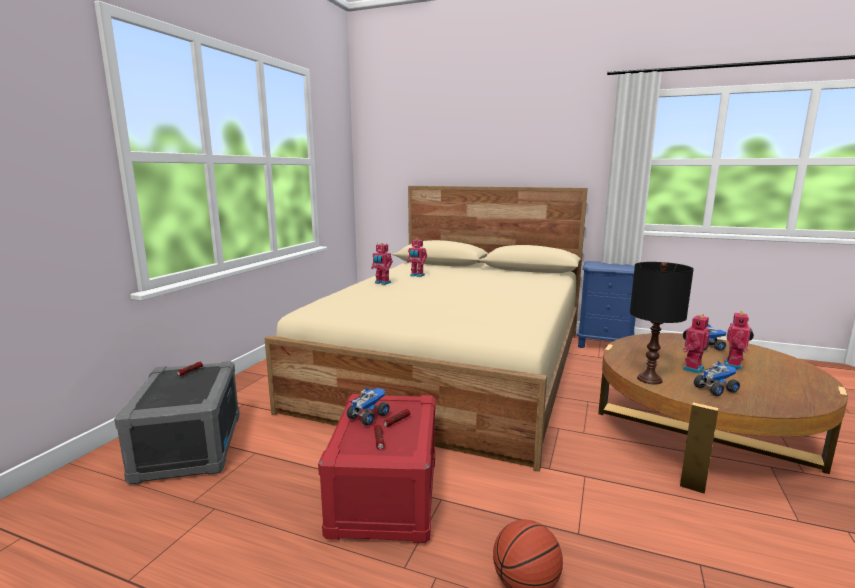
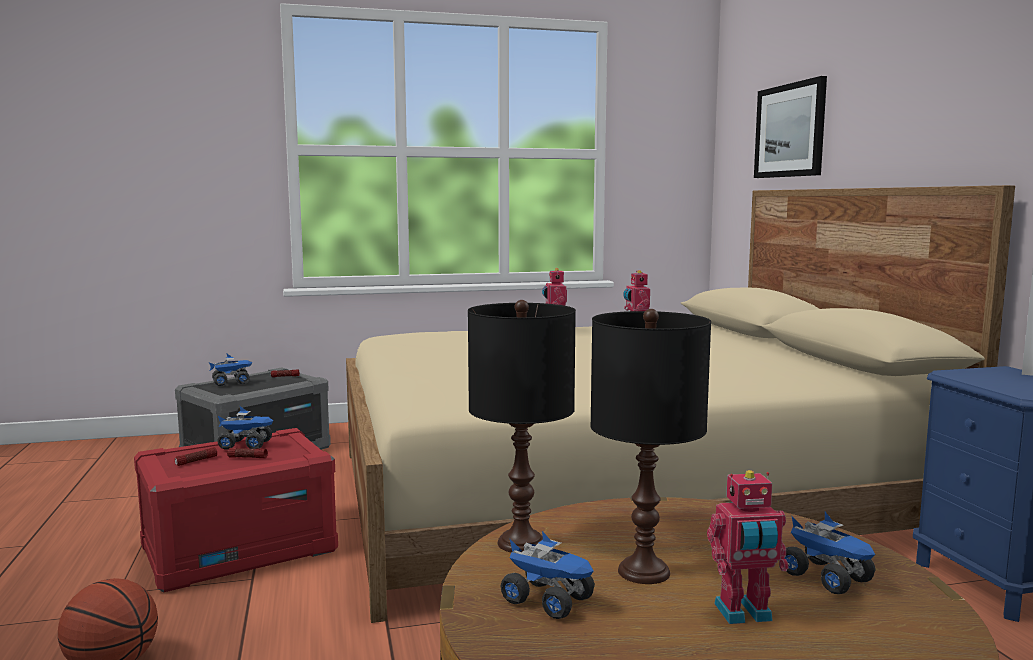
camera: 55 degrees right, 5 degrees down
(162, 392) = (231, 383): none -> toy truck
(429, 153) = (790, 130): none -> picture
(691, 368) = (643, 572): toy robot -> black table lamp

